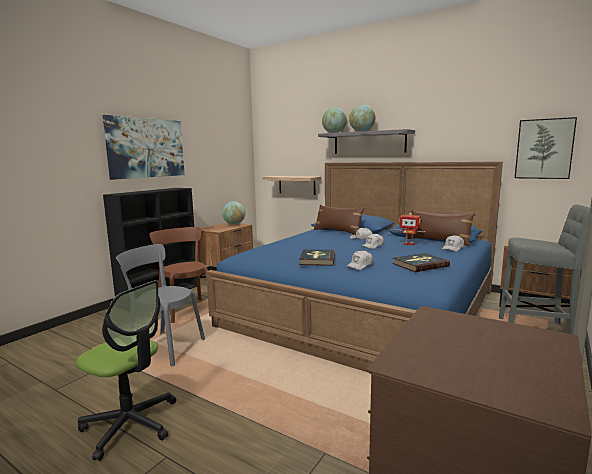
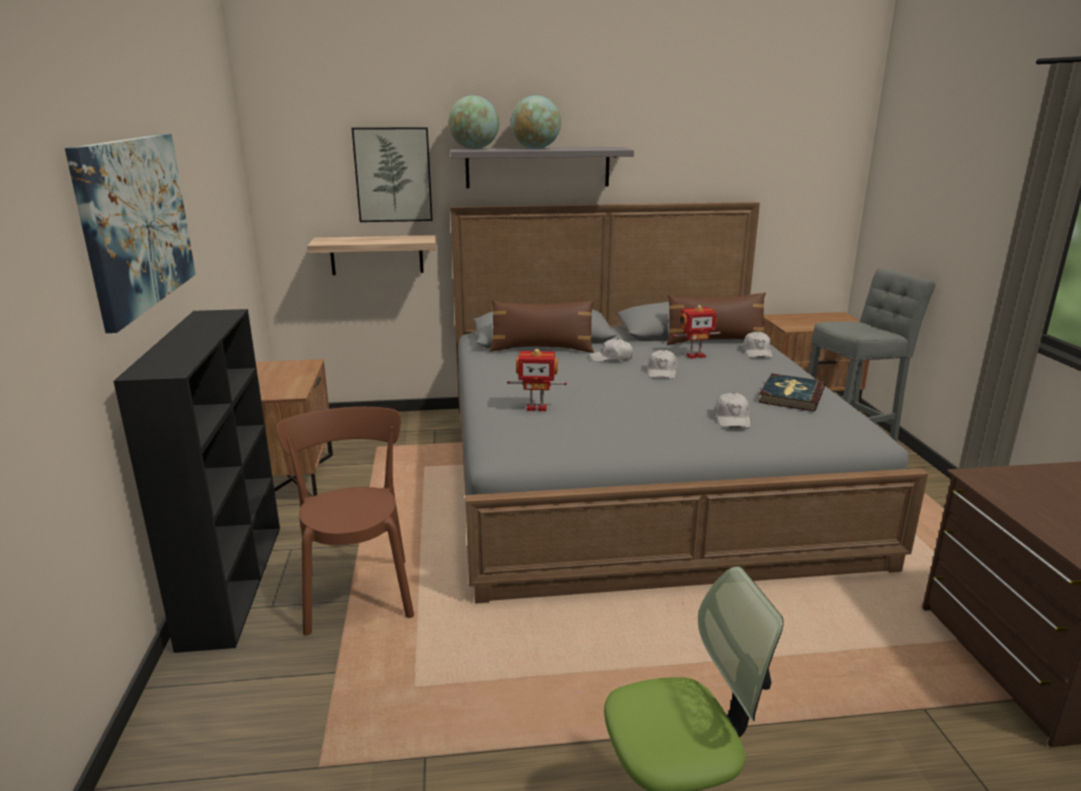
camera: 40 degrees left, 10 degrees up
(163, 348) = (466, 686): grey chair -> none
(186, 309) = (357, 591): brown chair -> brown chair turned 60 degrees clockwise
(234, 224) = (282, 366): globe -> none
(282, 246) = (536, 408): none -> toy robot
(317, 260) = (655, 423): book -> none
(363, 307) = (636, 474): blue bed -> grey bed
(544, 149) = (806, 182): picture -> picture (393, 175)

